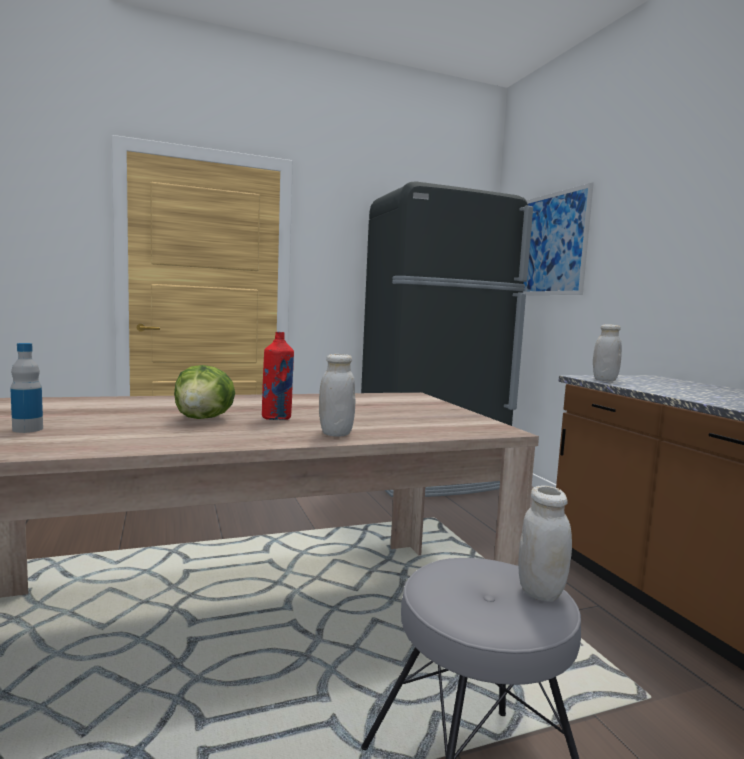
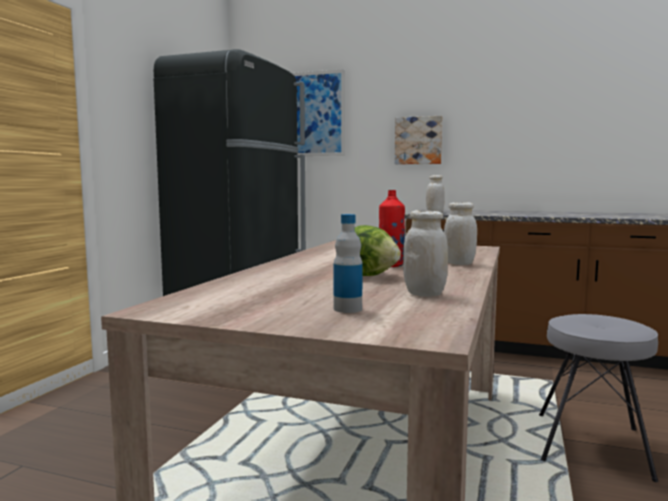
camera: 50 degrees left, 0 degrees up
(540, 591) = (607, 317): white jar -> white jar (424, 294)
(667, 274) = (418, 140): none -> picture

